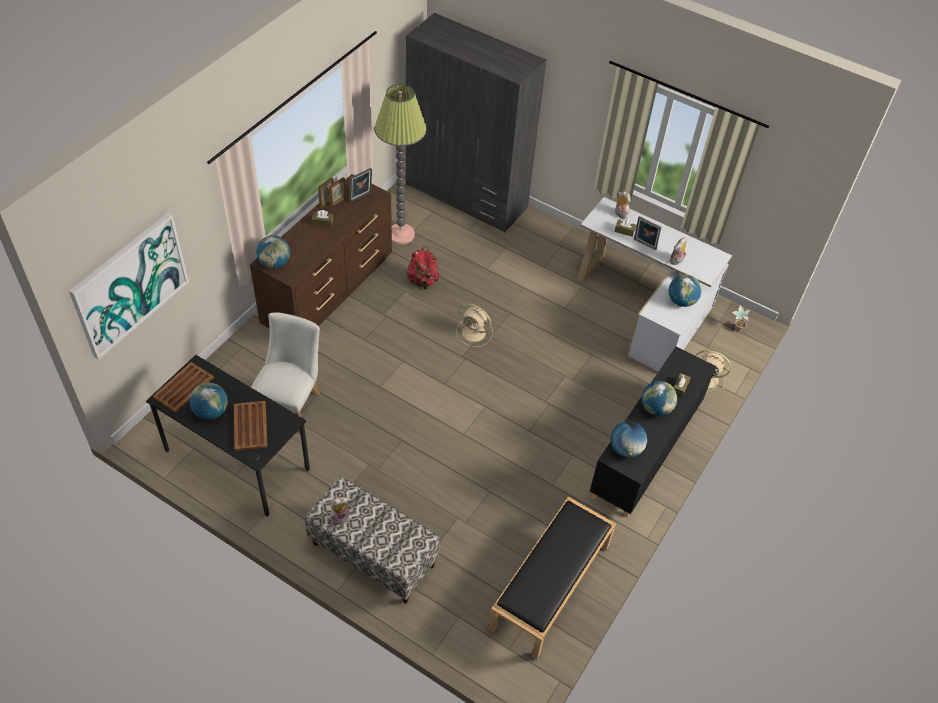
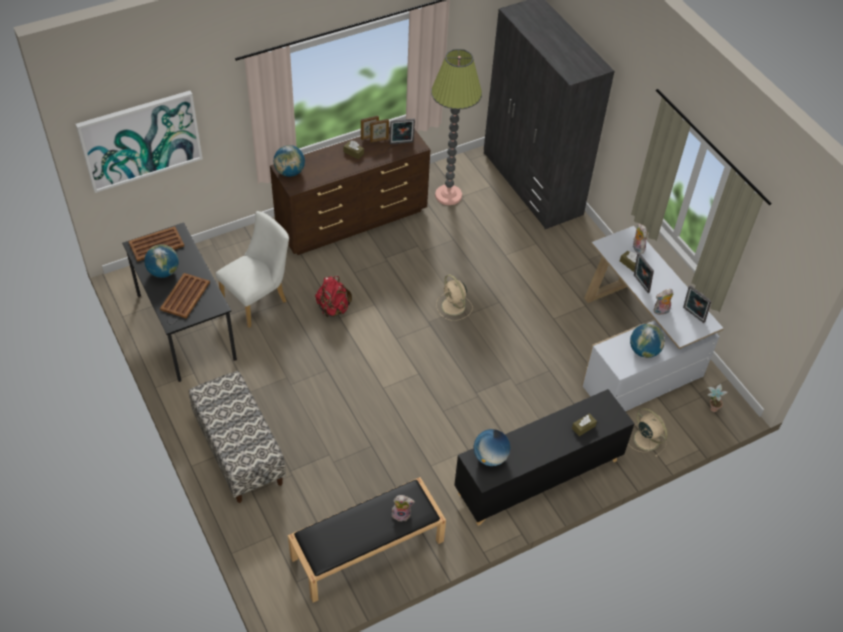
camera: 30 degrees right, 0 degrees up
(340, 517) = (215, 402): plush toy -> plush toy (401, 514)
(423, 281) = (439, 243): red backpack -> red backpack (333, 309)
(656, 408) = (546, 435): globe -> none
(702, 254) = (692, 315): none -> picture frame

